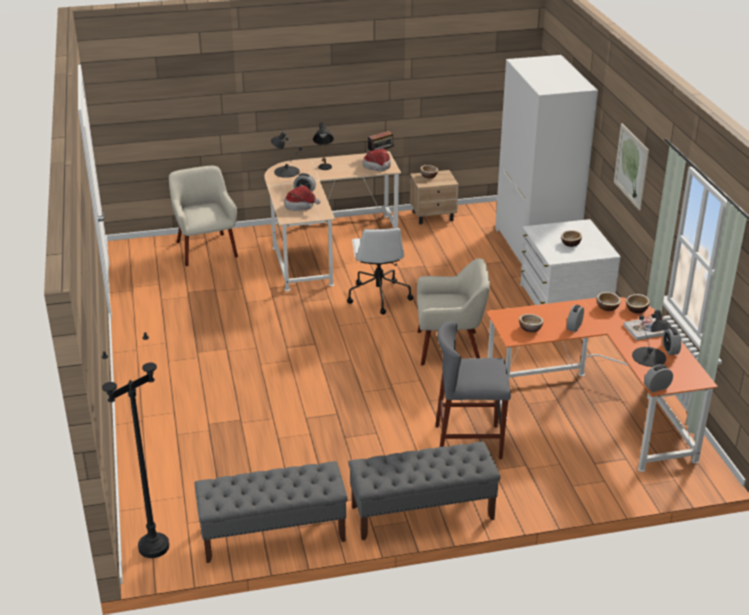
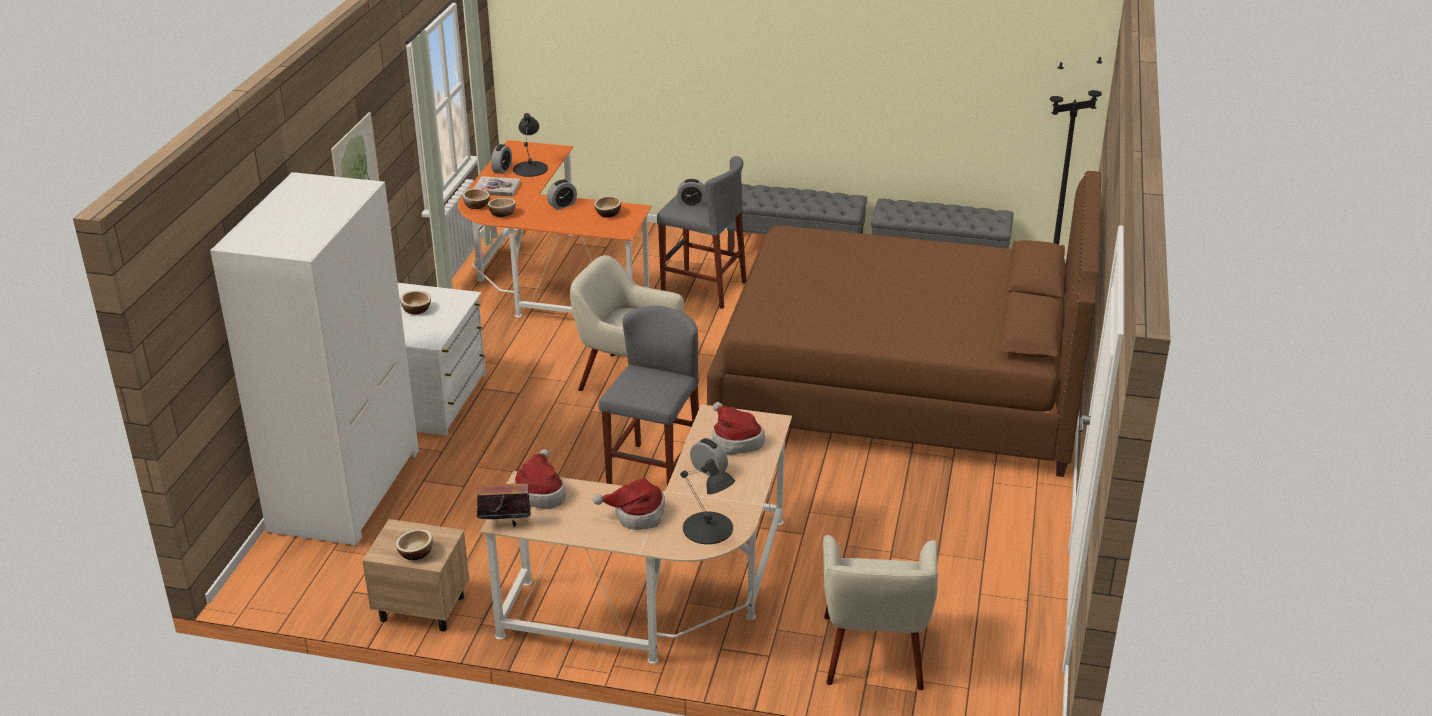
camera: 155 degrees left, 0 degrees up
(255, 394) = (900, 385): none -> brown bed
(324, 169) = (636, 515): black table lamp -> hat
(378, 296) = (654, 473): white office chair -> grey stool
(657, 387) = (559, 149): alarm clock -> alarm clock (691, 204)

